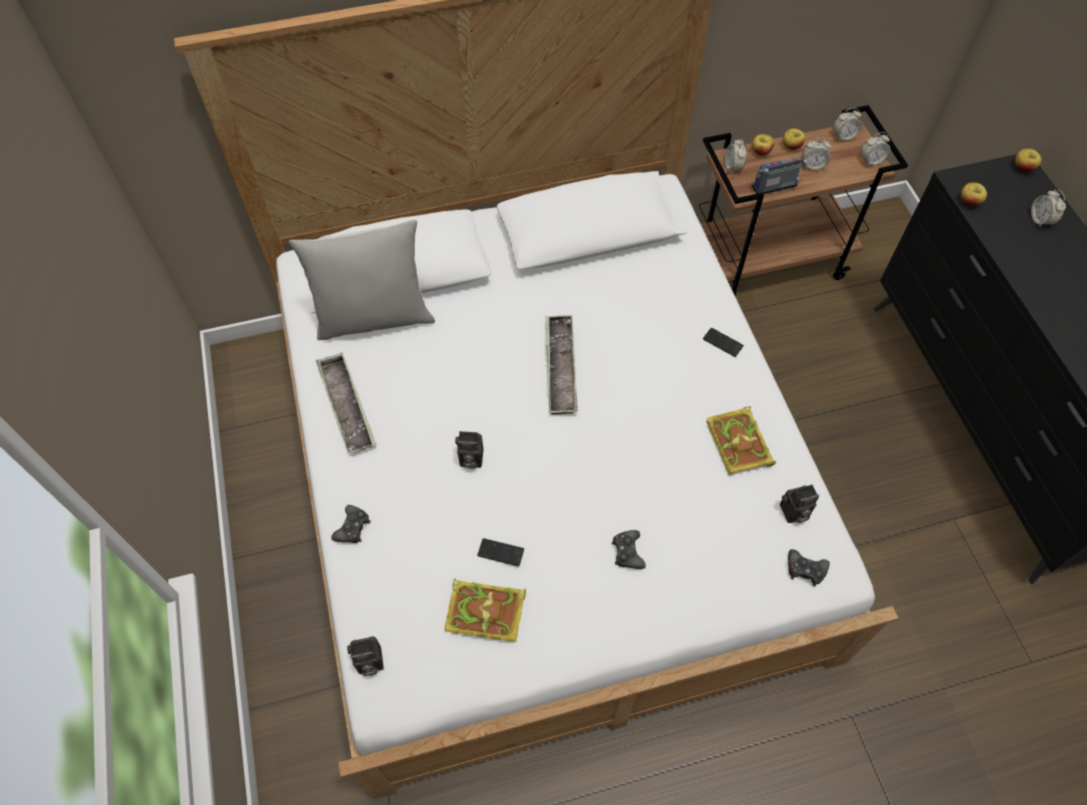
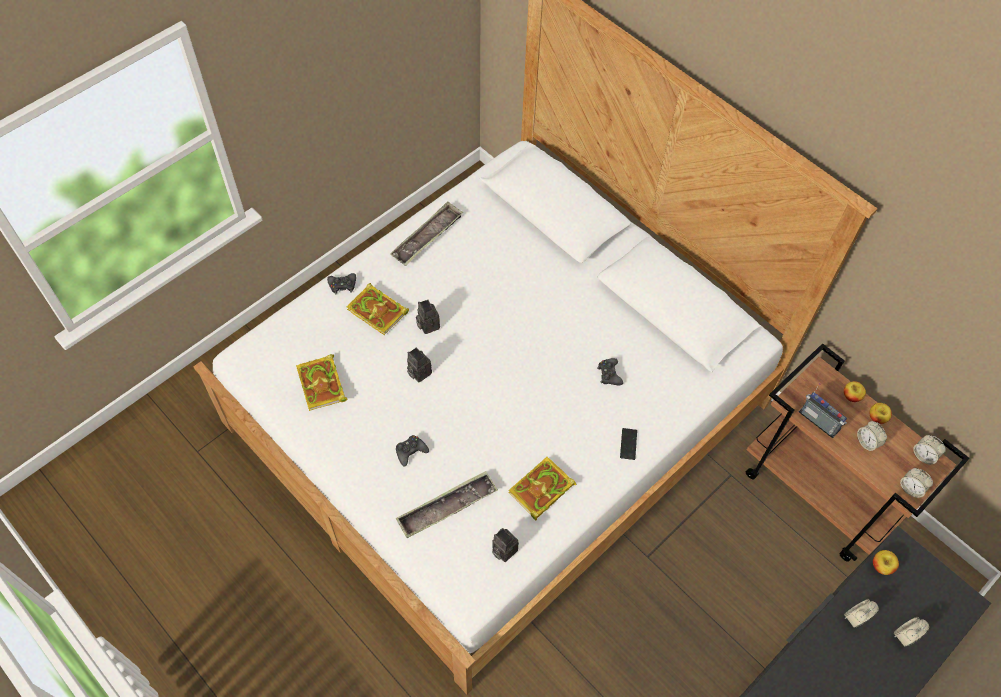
camera: 60 degrees right, 0 degrees up
(368, 663) = (258, 338): camera -> camera (418, 372)
(374, 317) = (505, 217): grey pillow -> none
(419, 502) = (379, 311): none -> book
(500, 552) = (367, 374): phone -> none
(560, 368) = (534, 345): tray -> tray (447, 507)
(733, 167) = (817, 381): alarm clock -> alarm clock (856, 617)
(805, 569) = (459, 575): black game controller -> black game controller (609, 374)
(1023, 168) = (963, 603): apple -> none

